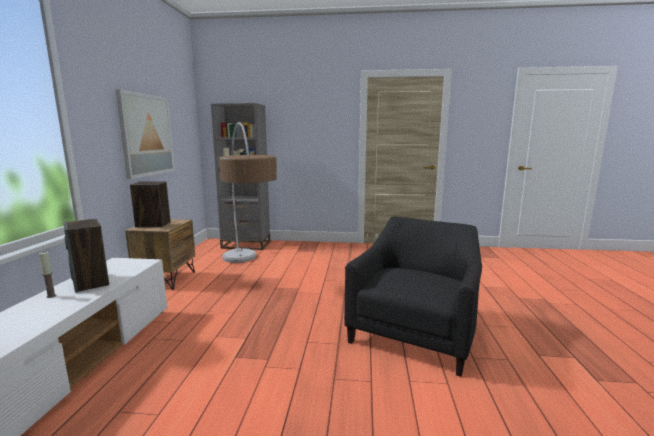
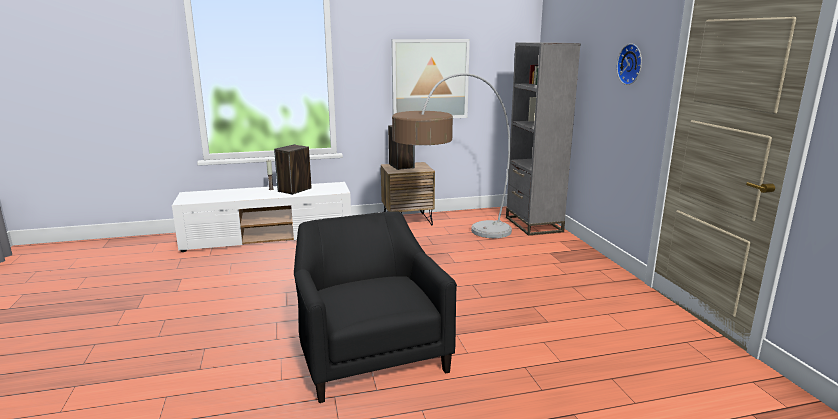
camera: 70 degrees right, 5 degrees up
(320, 117) = (631, 64): none -> wall clock
(414, 334) = (370, 355): black armchair -> black armchair turned 120 degrees counterclockwise

